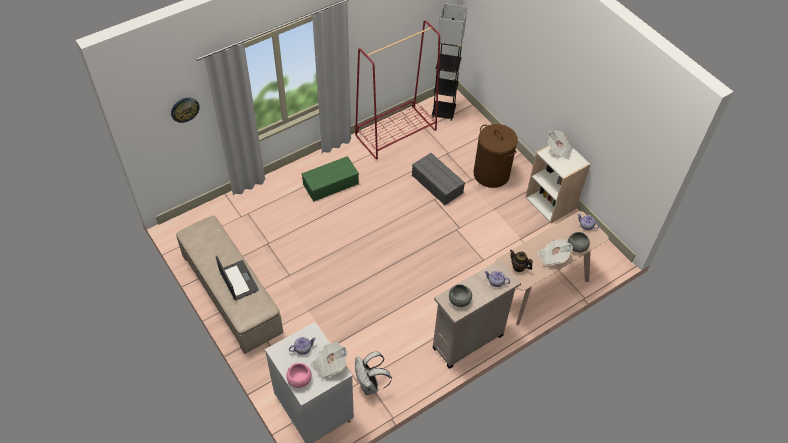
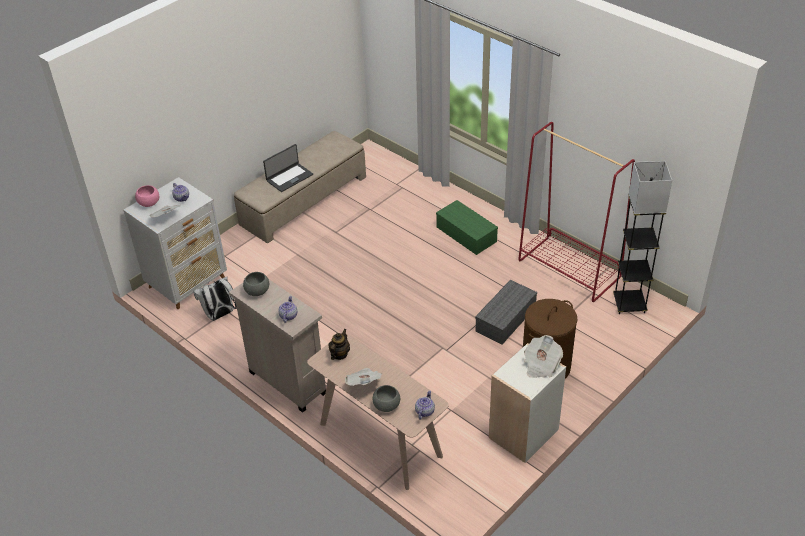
camera: 80 degrees right, 10 degrees down
(184, 109) = (402, 41): wall clock -> none

